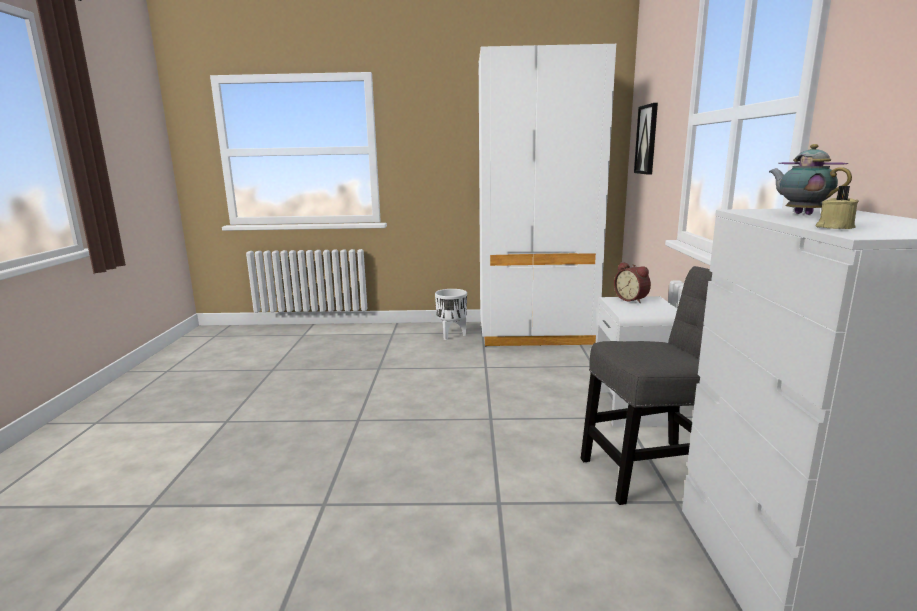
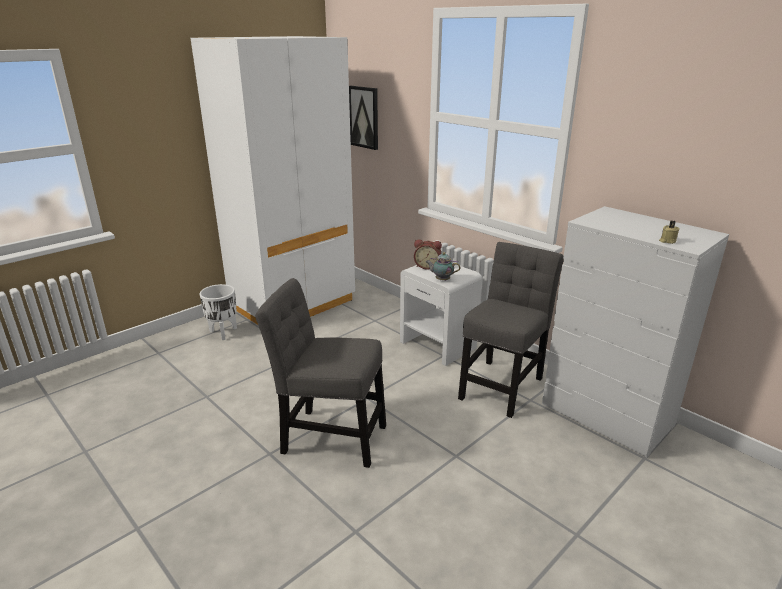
camera: 45 degrees left, 10 degrees up
(414, 430) = (329, 437): none -> grey chair
(801, 214) = (617, 222): teapot -> teapot (441, 280)

